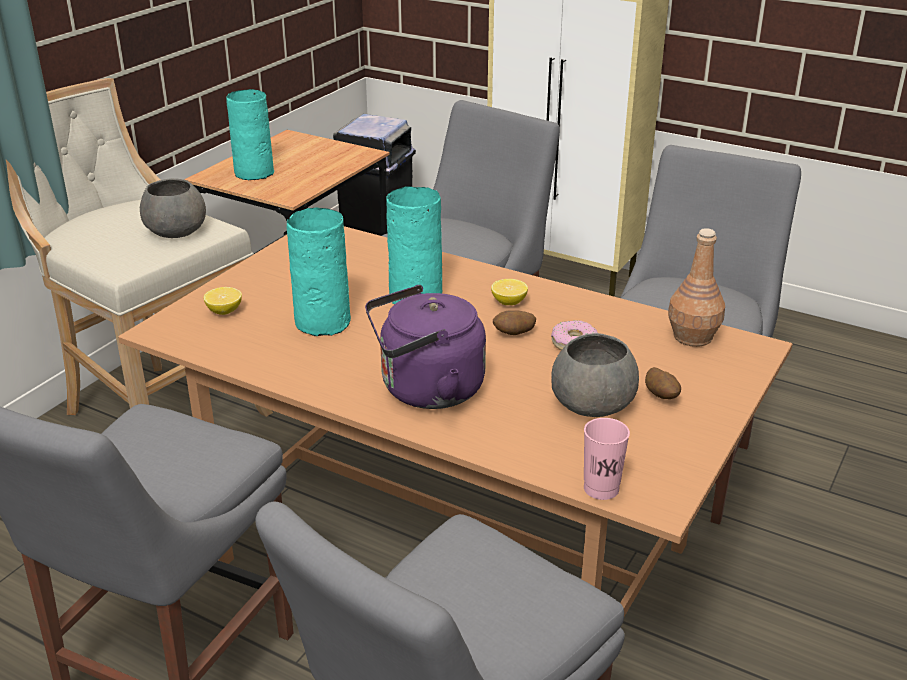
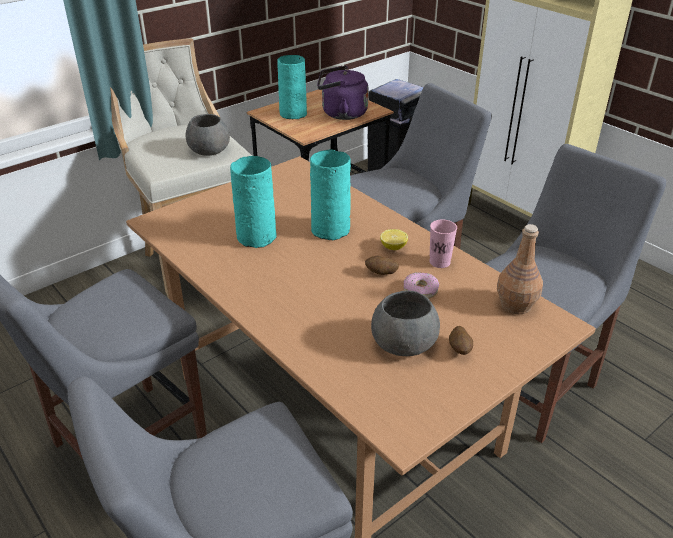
camera: 20 degrees right, 5 degrees up
(224, 311) = (200, 215): lemon -> none
(426, 390) = (292, 304): purple kettle -> purple kettle (341, 113)
(601, 489) = (366, 415): pink cup -> pink cup (439, 262)

